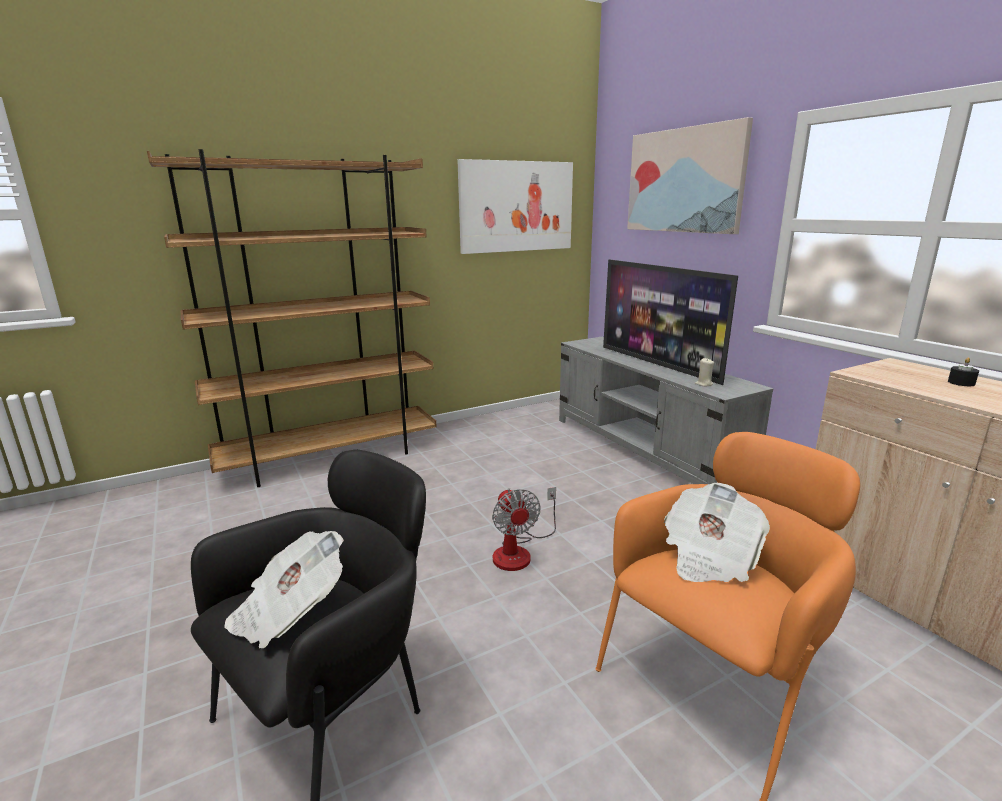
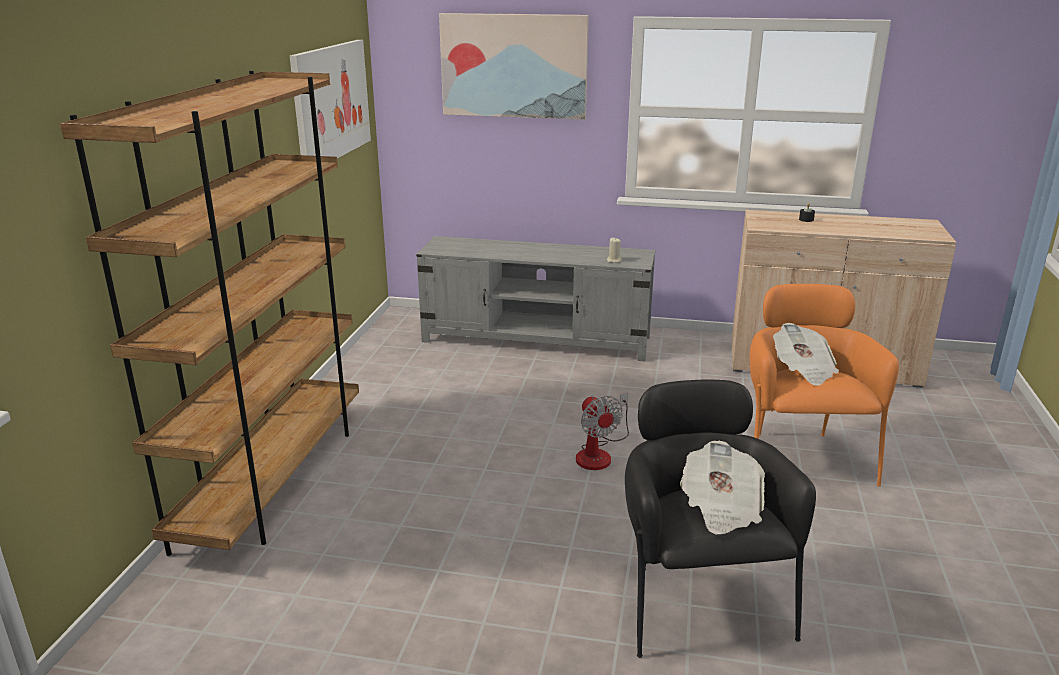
camera: 50 degrees left, 5 degrees up
(519, 551) = (599, 453): fan -> fan turned 45 degrees clockwise
(658, 364) = (547, 252): television -> none

